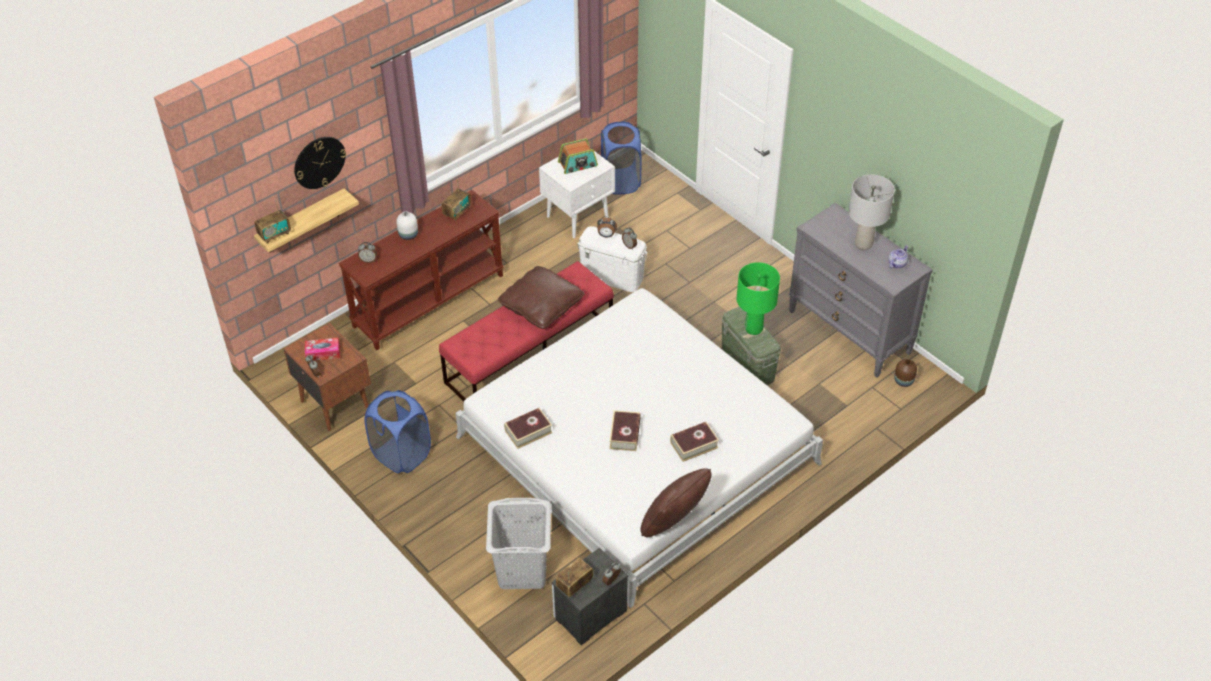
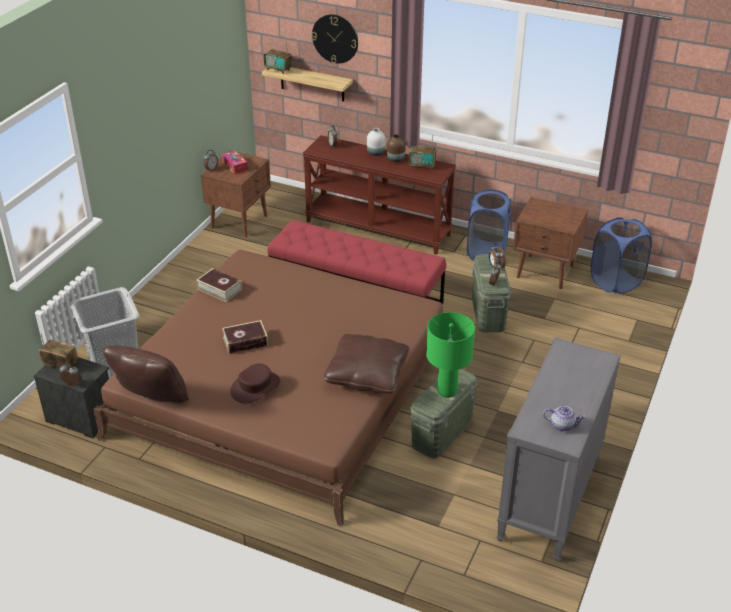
camera: 65 degrees right, 10 degrees down
(401, 454) = (206, 267): blue laundry basket -> blue laundry basket (486, 252)
(541, 306) = (372, 254): brown pillow -> brown pillow (367, 374)
(578, 164) = (555, 214): radio -> none
(578, 216) = (546, 272): white nightstand -> brown nightstand
(612, 276) = (488, 313): white storage box -> green storage box
(637, 450) = (284, 390): white bed -> brown bed
(694, 445) = (255, 387): book -> brown hat
(863, 243) = (572, 391): grey table lamp -> none
(903, 381) = (509, 566): brown vase -> brown vase (395, 159)

